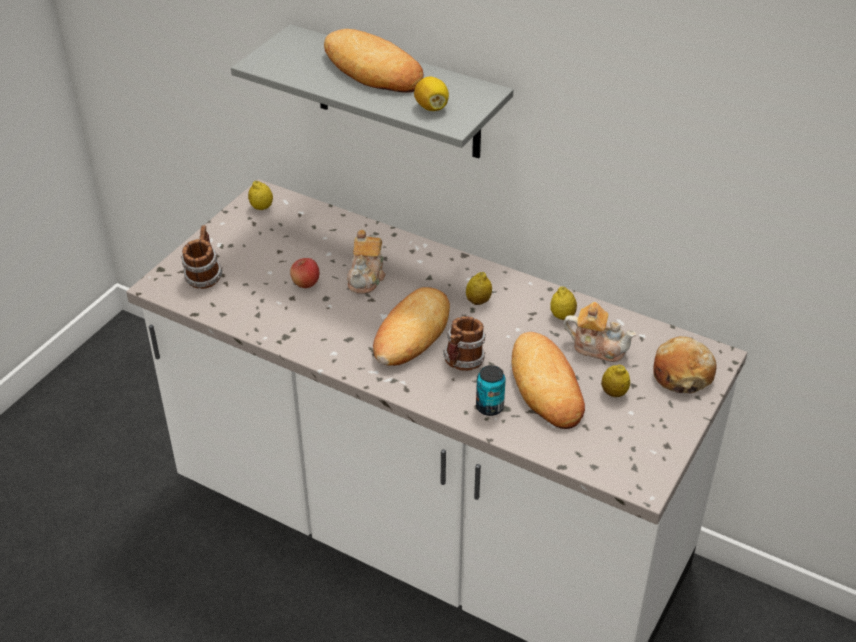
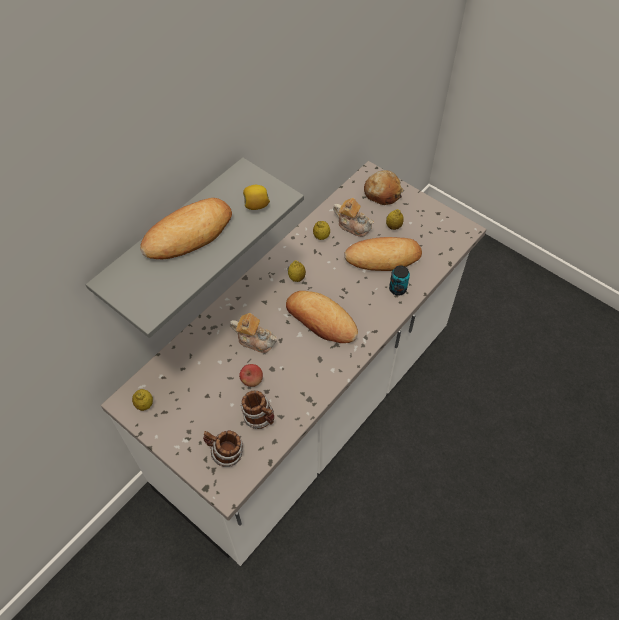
camera: 80 degrees left, 15 degrees up
(463, 363) = (355, 296): mug -> mug (260, 418)
(598, 347) = (353, 225): teapot -> teapot turned 90 degrees clockwise

